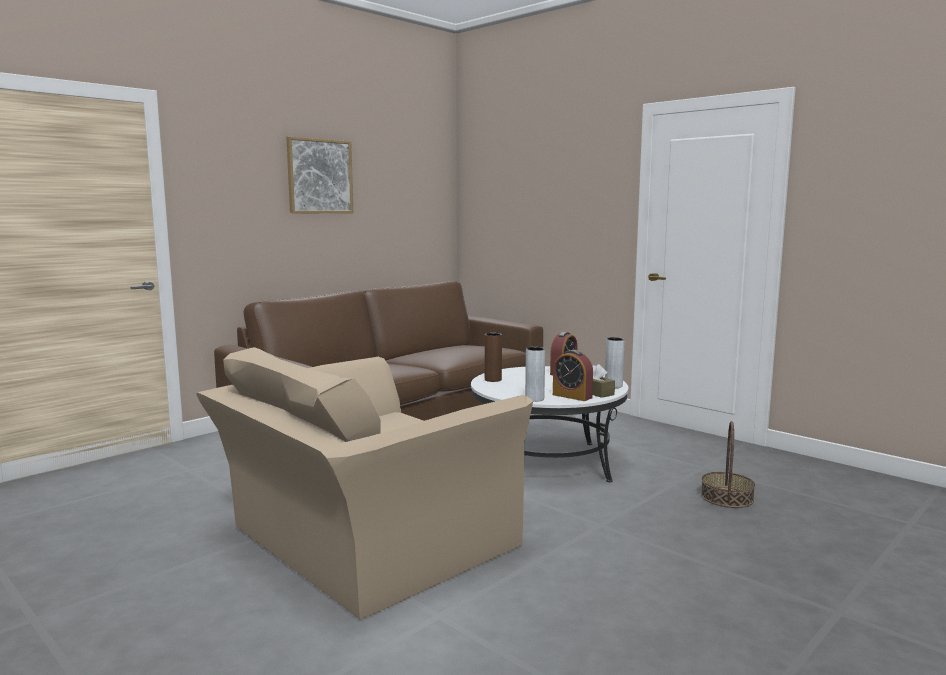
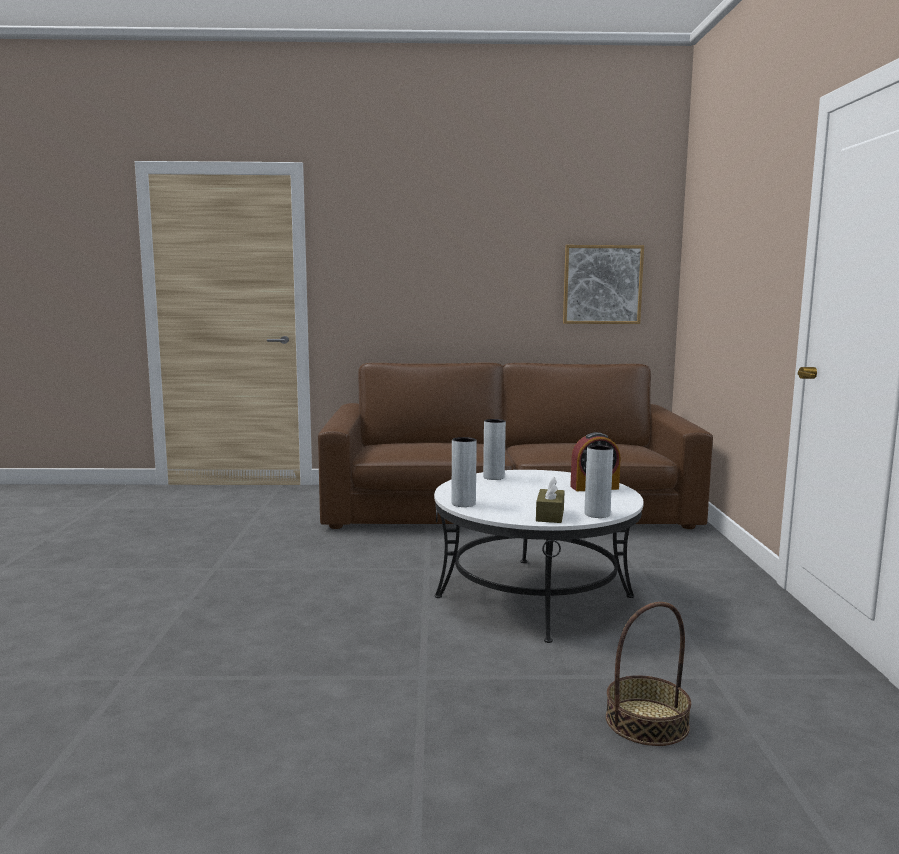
camera: 45 degrees right, 0 degrees up
(319, 176) = (473, 236): picture -> picture (602, 284)
(361, 541) = (224, 599): beige armchair -> none
(493, 380) = (493, 477): brown vase -> grey vase
(572, 396) = (510, 511): alarm clock -> none

